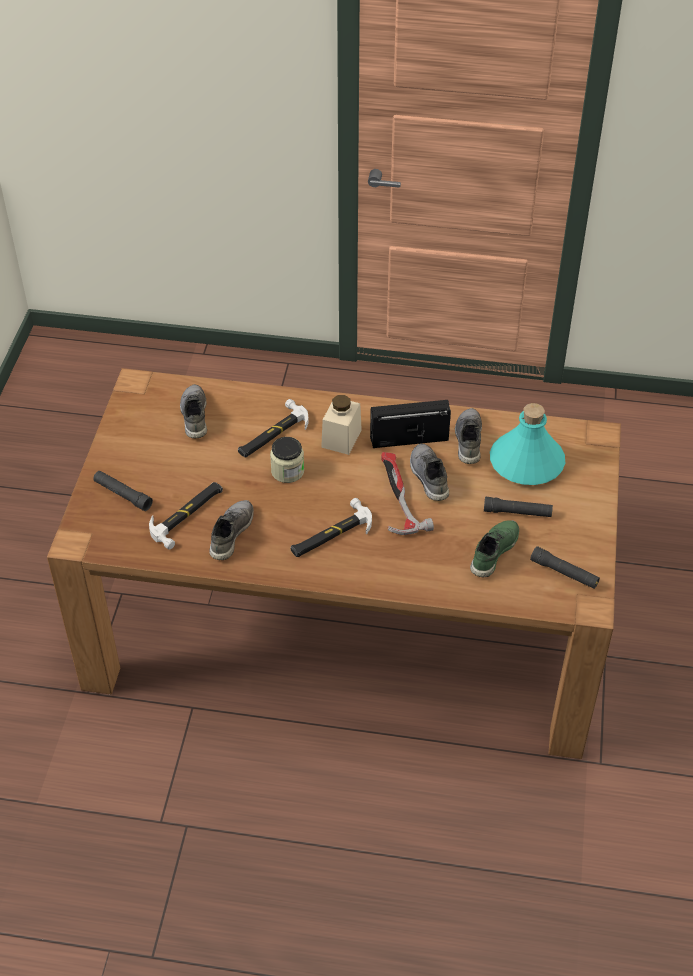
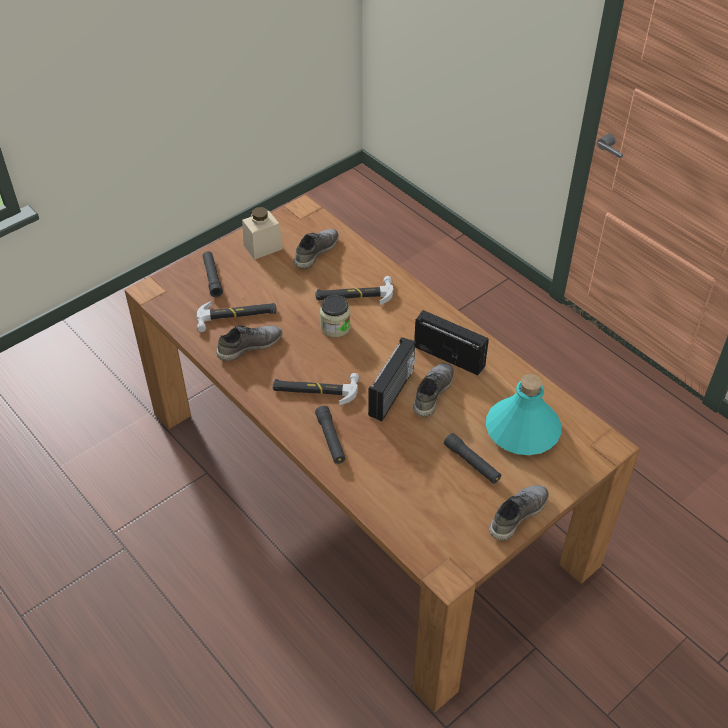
camera: 40 degrees right, 0 degrees up
(341, 438) = (399, 326): beige jar -> beige jar (263, 247)
(397, 496) = (393, 393): hammer -> radio
(467, 440) = (493, 384): grey shoe -> grey shoe (517, 514)
(493, 552) = (418, 480): green shoe -> none
(564, 573) = (456, 534): black flashlight -> black flashlight (330, 439)

